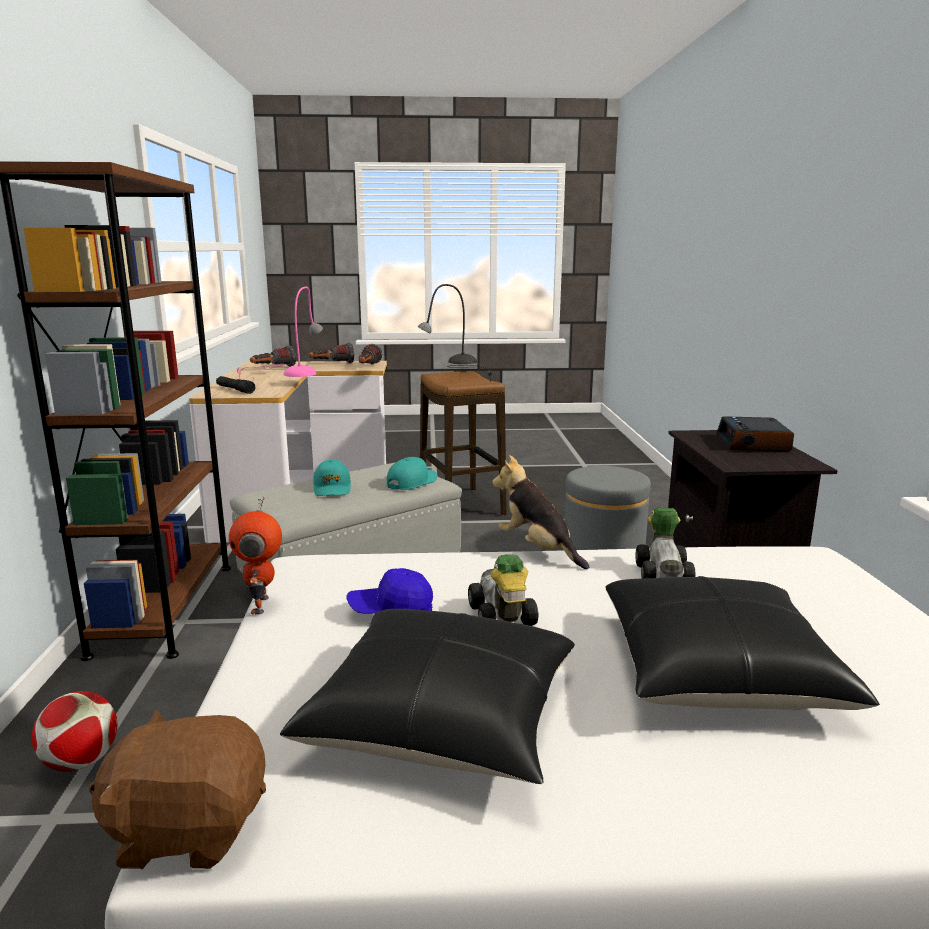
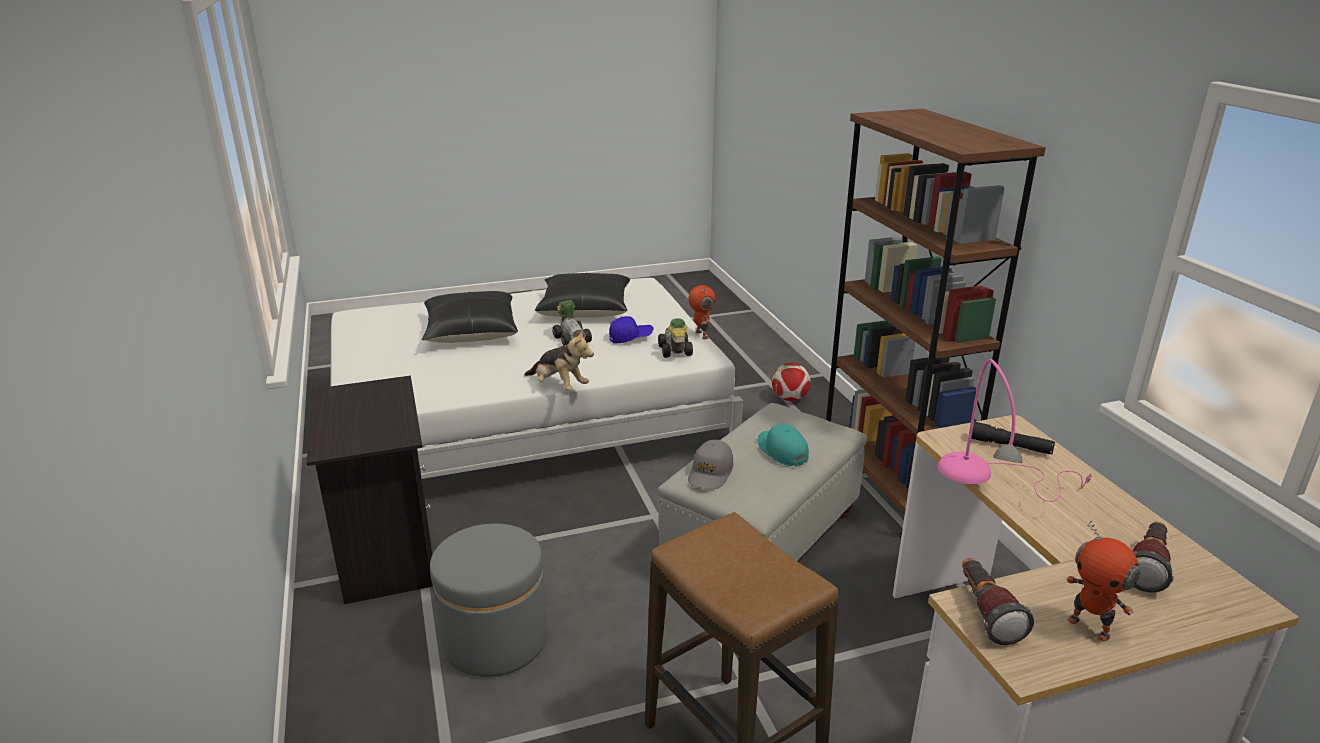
camera: 165 degrees right, 10 degrees up
(188, 828) = (646, 283): brown plush toy -> none
(332, 364) = (1090, 627): flashlight -> toy robot
(412, 482) = (710, 473): turquoise cap -> grey cap
(458, 374) = (761, 591): grey table lamp -> none
(664, 573) = (476, 376): toy car -> toy car (674, 352)
(753, 443) = (346, 424): alarm clock -> none

